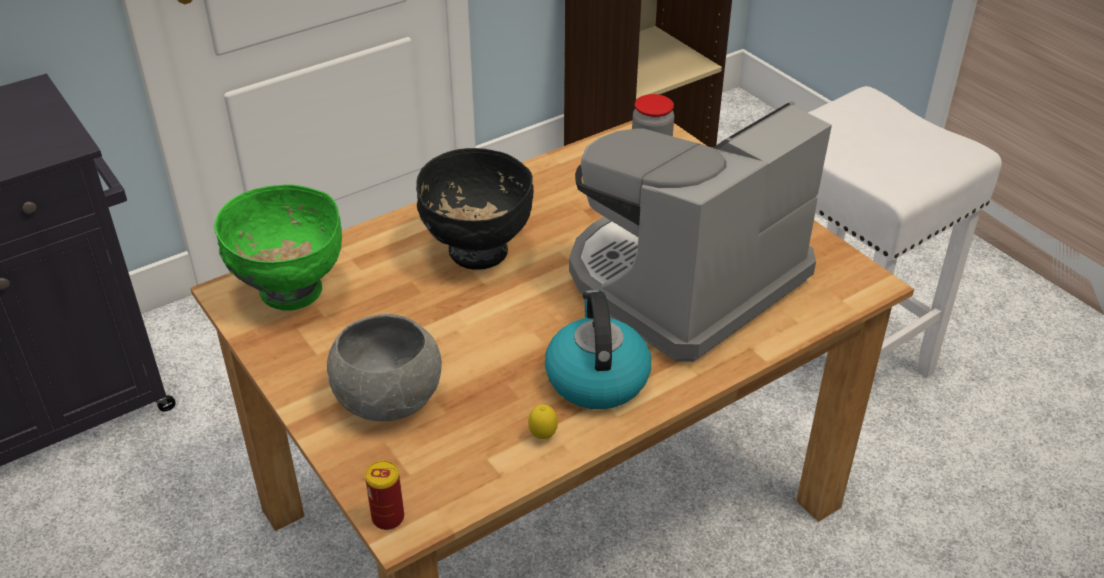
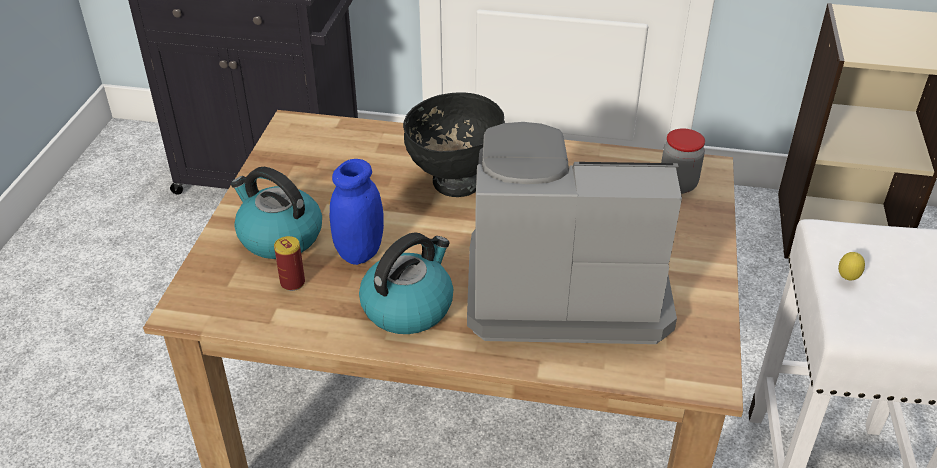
camera: 45 degrees right, 0 degrees up
(290, 292) = (319, 142): green bowl -> none
(388, 518) = (183, 301): can -> can (292, 283)
(389, 399) = (279, 236): grey bowl -> kettle
(486, 362) = (360, 252): none -> blue jar
(543, 436) = (324, 318): lemon -> lemon (847, 279)

